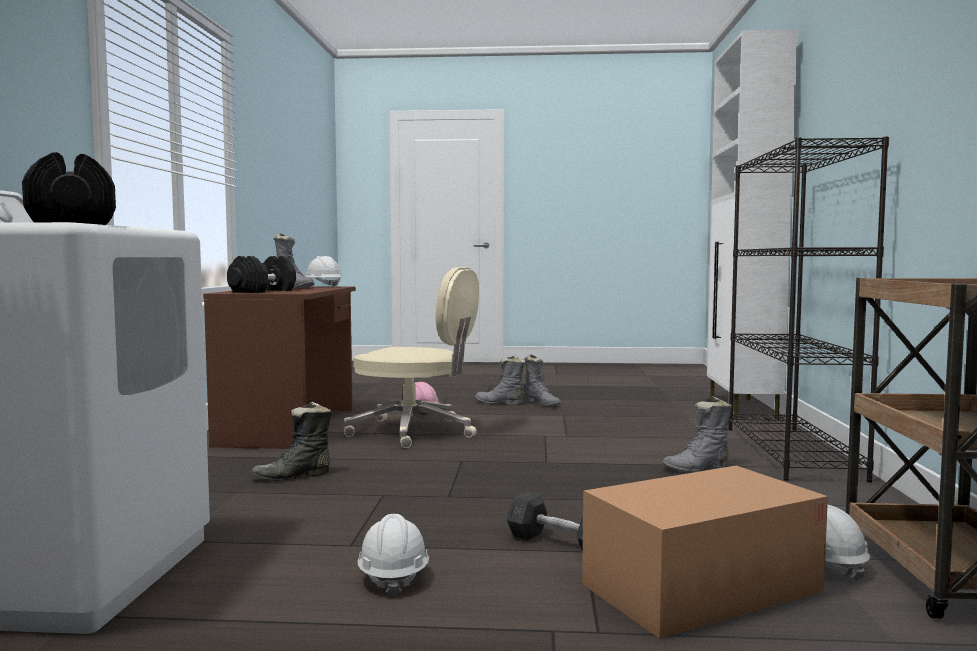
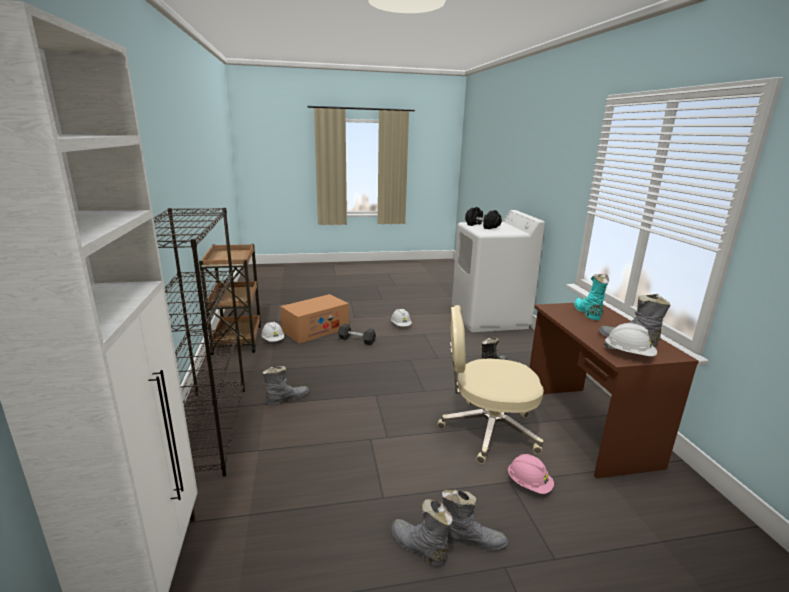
camera: 165 degrees right, 15 degrees up
(263, 291) = (587, 312): black dumbbell -> turquoise boot

